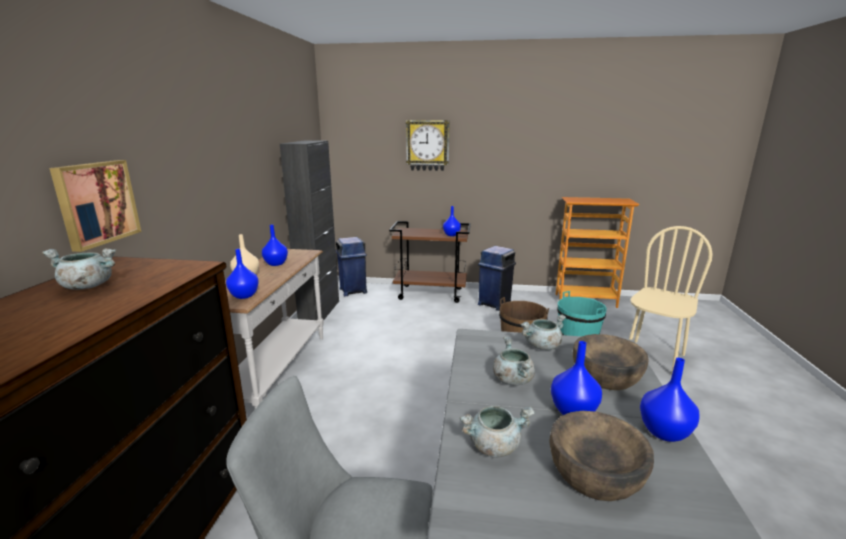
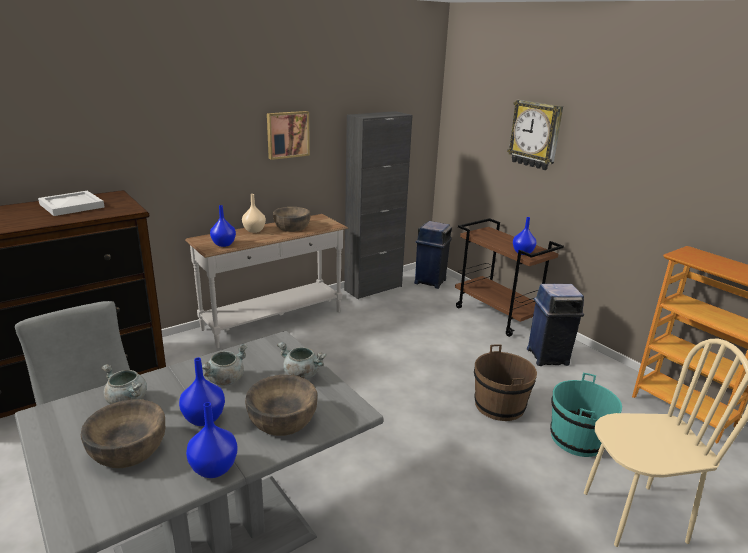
camera: 45 degrees right, 5 degrees up
(87, 286) = (71, 205): grey cooking pot -> white tray
(96, 203) = (118, 153): picture -> picture (287, 134)
(276, 263) = (292, 227): blue vase -> brown bowl

